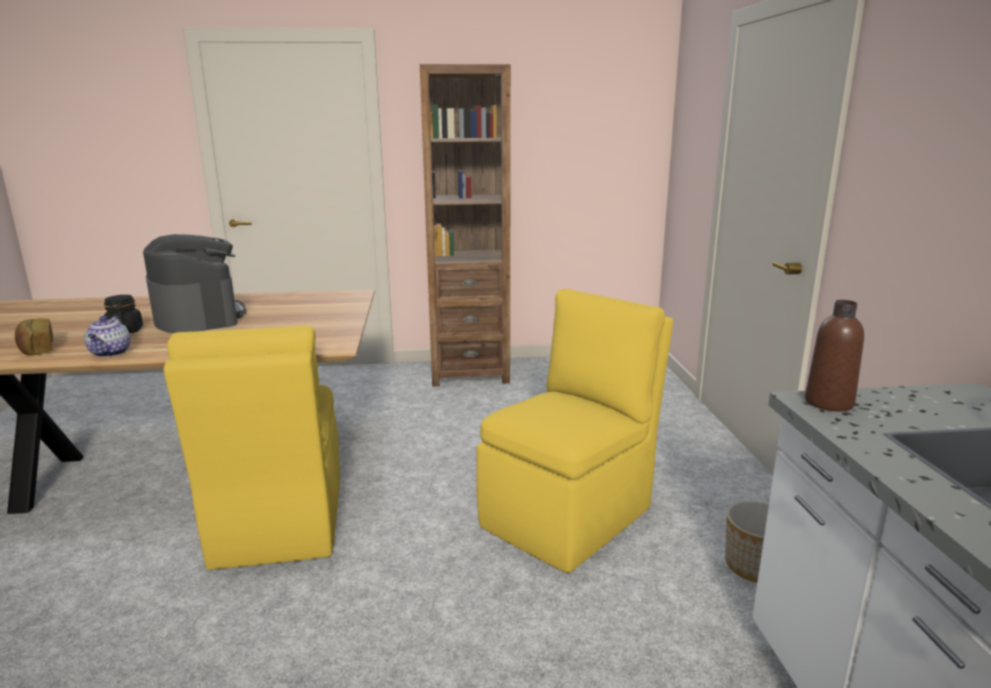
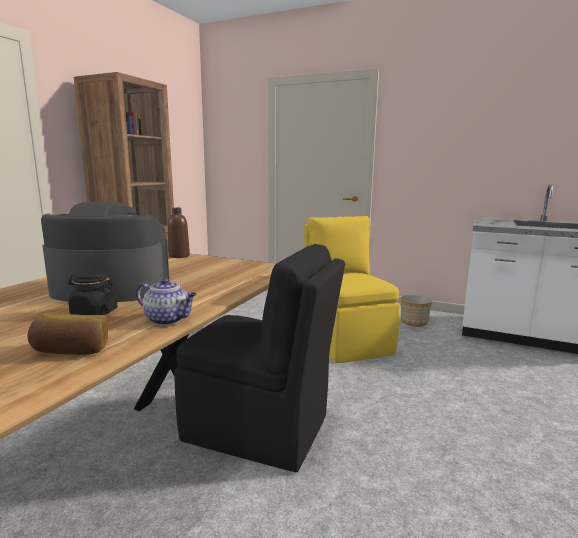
camera: 60 degrees left, 5 degrees down
(278, 523) = (260, 429): yellow chair -> black chair
(829, 403) = (487, 224): brown bottle -> brown bottle (179, 256)

